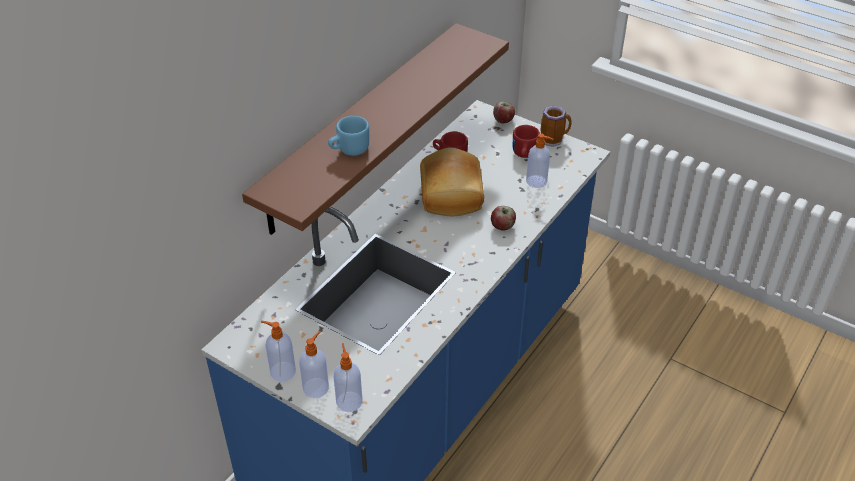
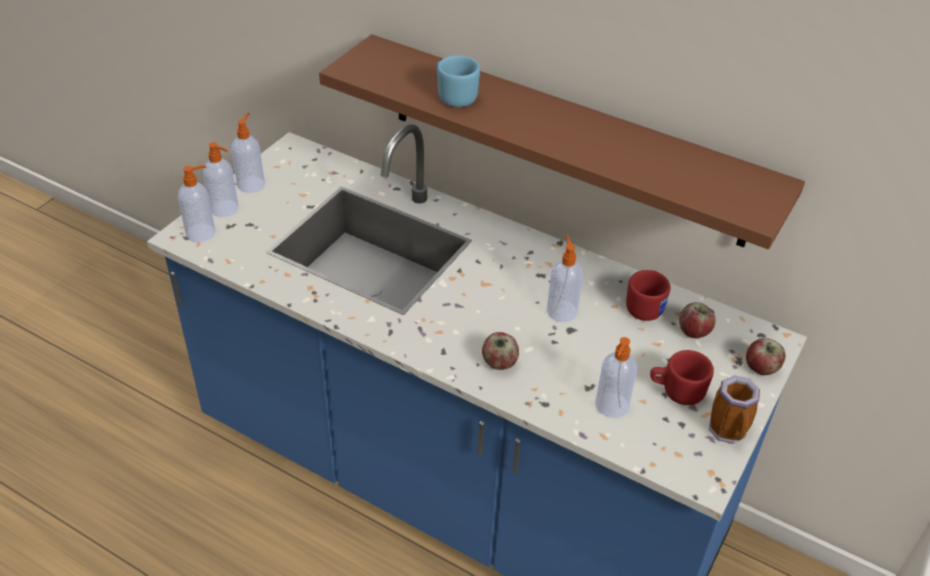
camera: 85 degrees right, 0 degrees up
(453, 194) = (561, 310): bread -> soap dispenser
(473, 141) = (694, 332): none -> apple

